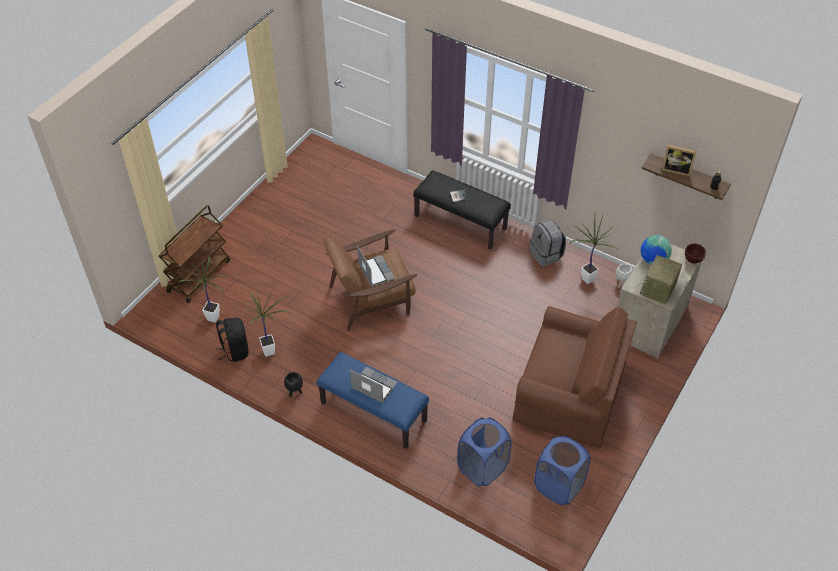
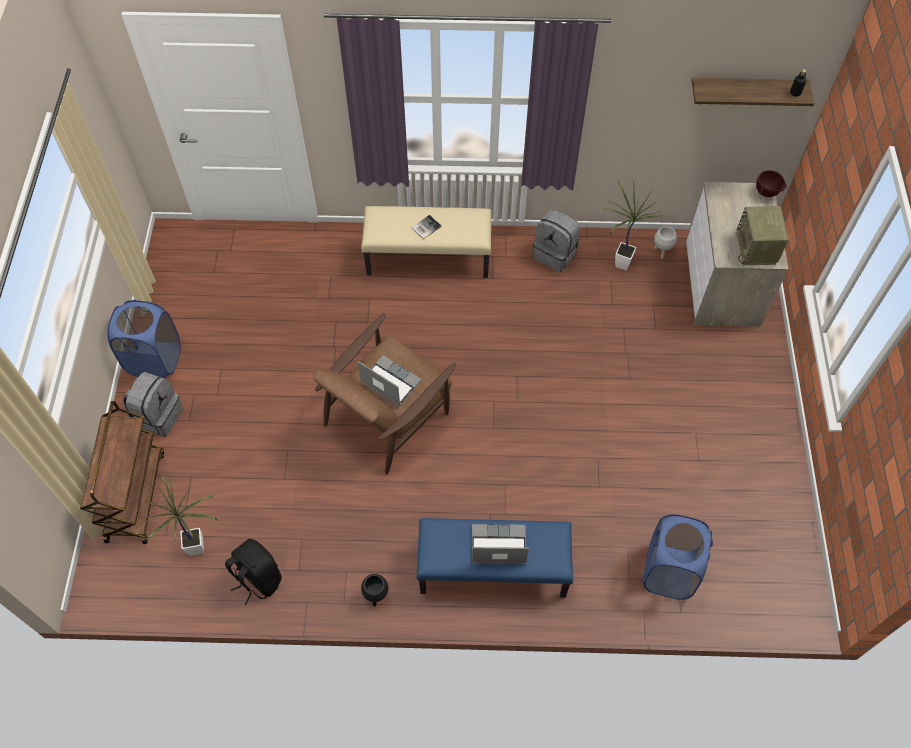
camera: 30 degrees left, 10 degrees up
(240, 240) = (158, 415): none -> grey backpack
(271, 352) = (309, 556): potted plant -> none
(461, 222) = (428, 258): black bench -> beige bench
(558, 486) = (765, 547): blue laundry basket -> blue laundry basket (155, 360)
(569, 394) = (699, 422): brown armchair -> none
(653, 260) = (724, 213): globe -> none
(676, 170) = (737, 88): picture frame -> none

